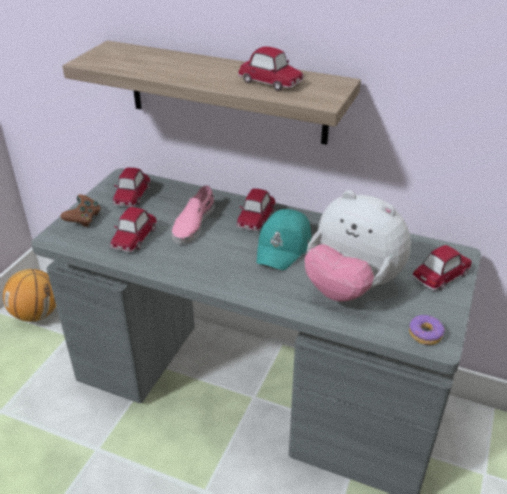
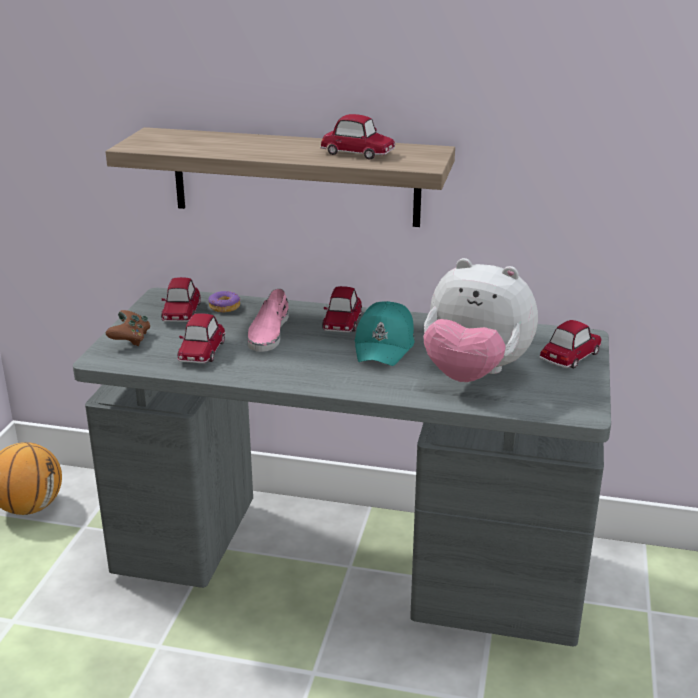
camera: 10 degrees left, 10 degrees down
(425, 334) = (568, 407): donut -> donut (225, 307)

